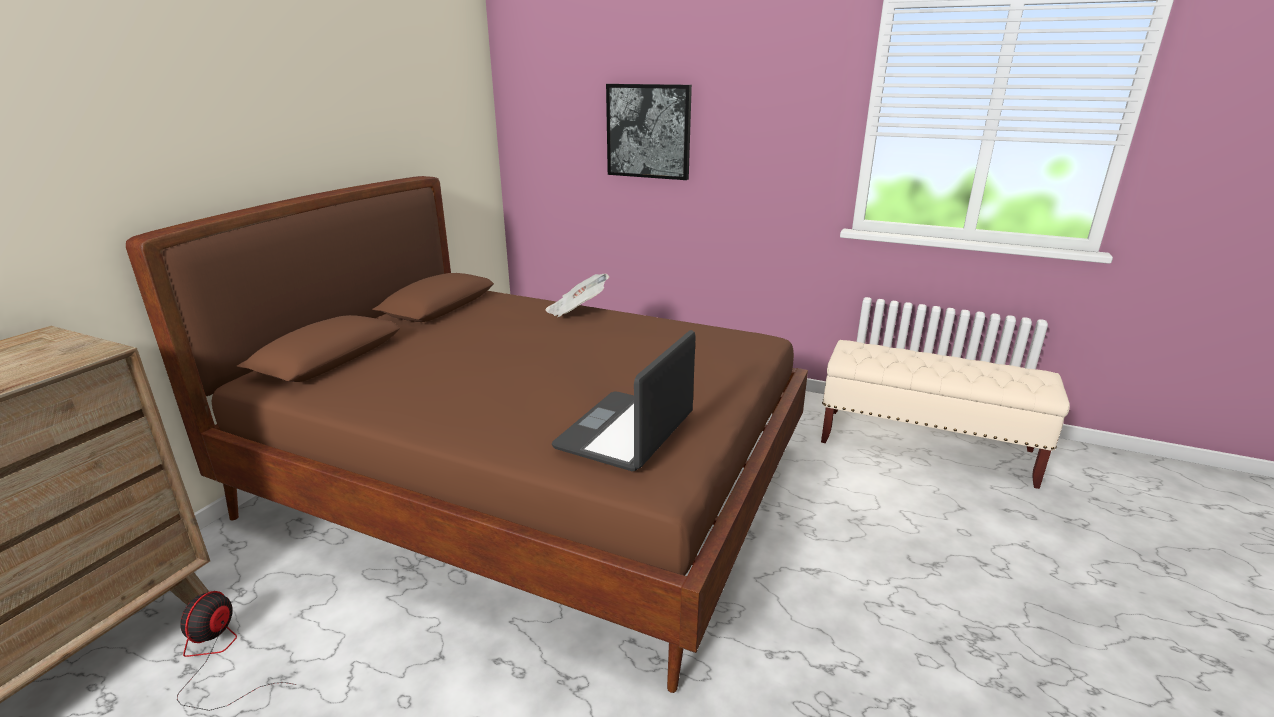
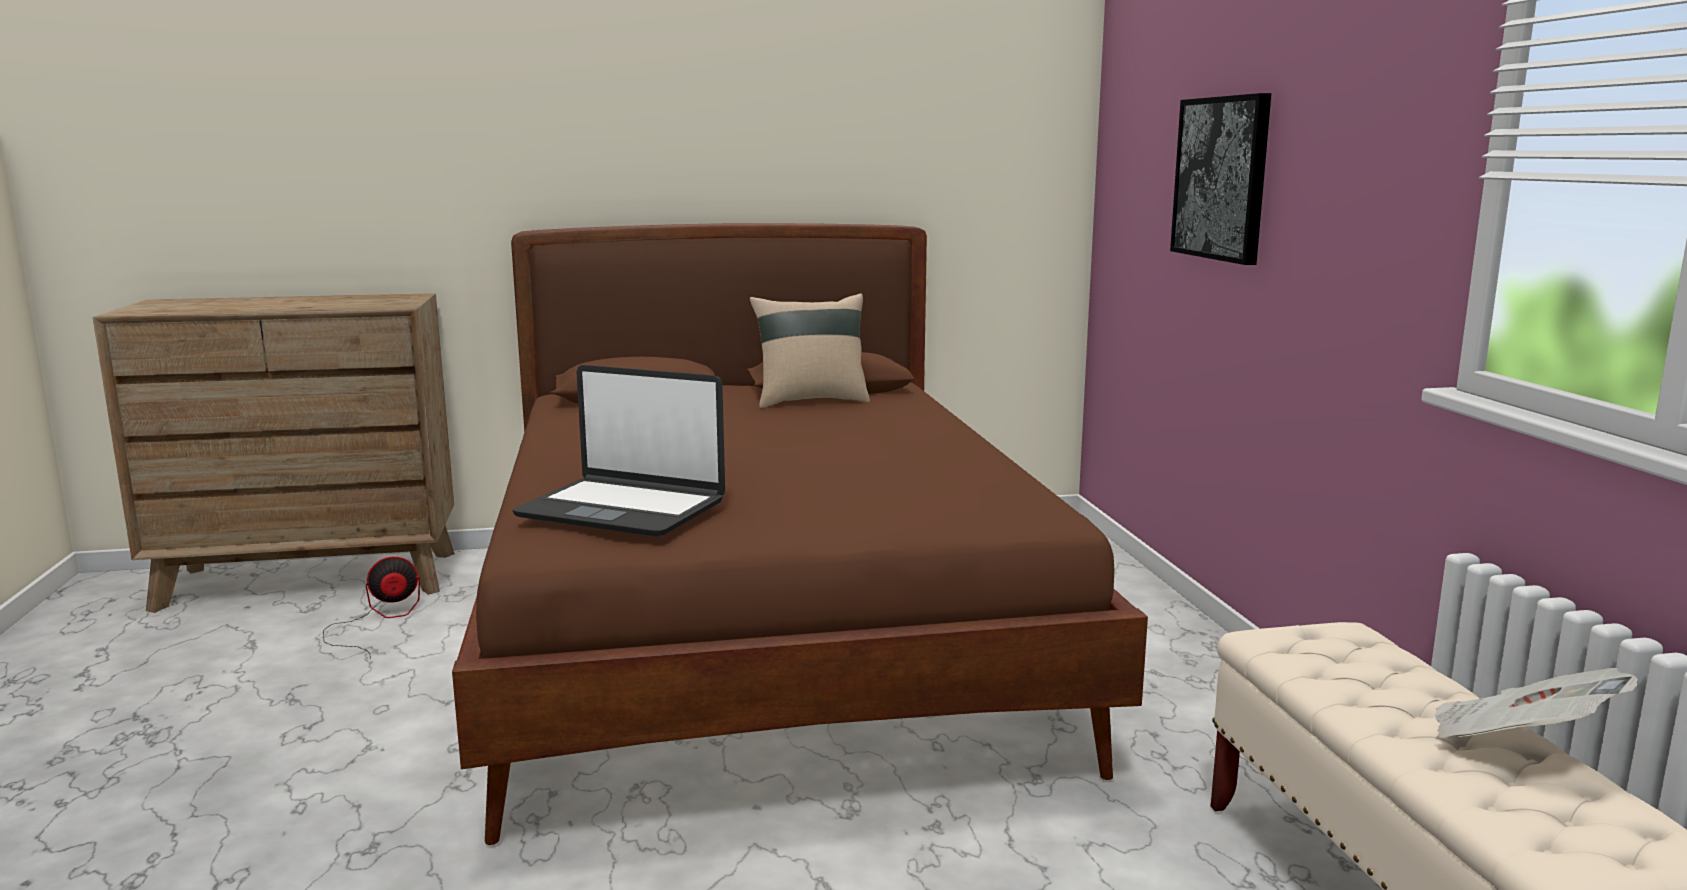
camera: 55 degrees right, 10 degrees down
(453, 318) = (811, 401): none -> beige pillow
(577, 311) = (937, 429): newspaper -> newspaper (1517, 744)
(627, 432) = (623, 509): laptop -> laptop turned 150 degrees counterclockwise

